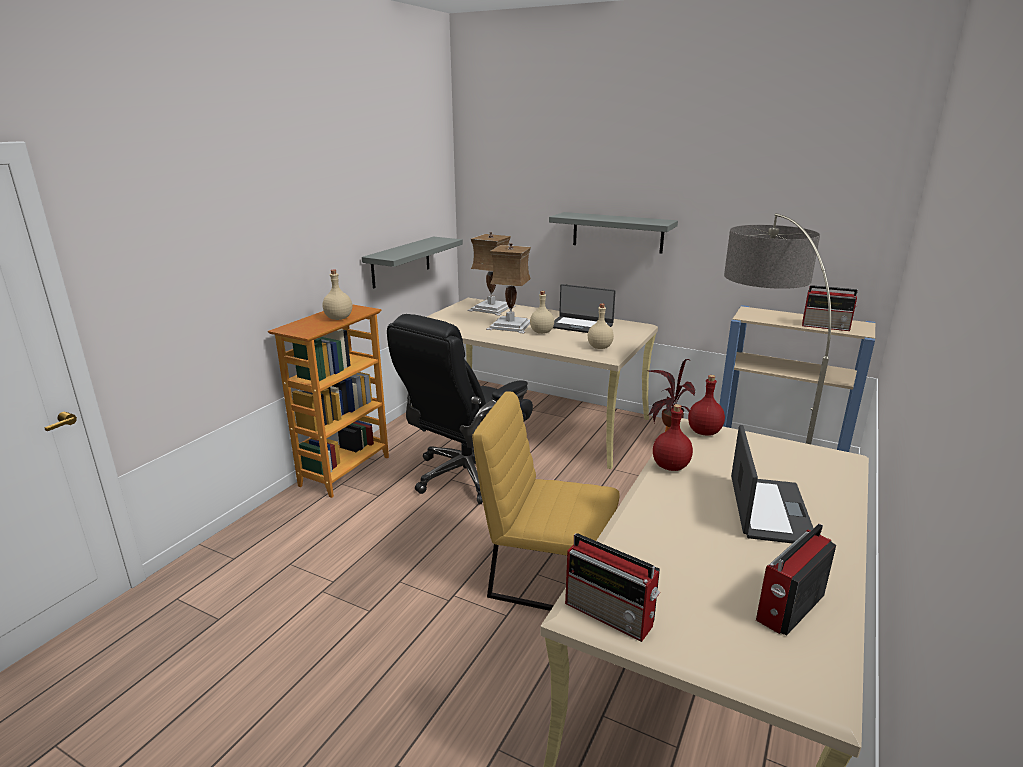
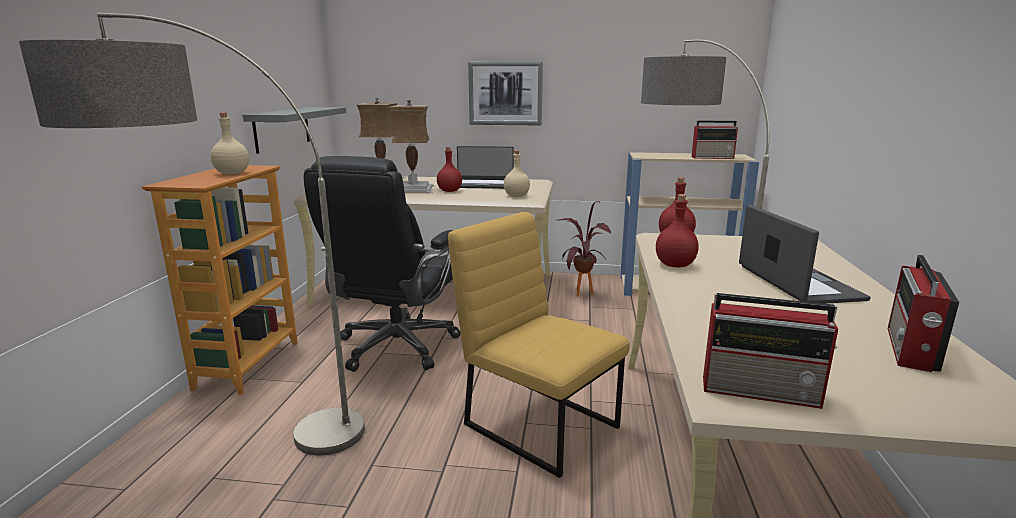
camera: 20 degrees left, 5 degrees down
(314, 546) = (240, 450): none -> floor lamp
(541, 332) = (449, 191): beige bottle -> red bottle
(547, 577) = (538, 423): yellow chair -> yellow chair turned 45 degrees clockwise
(617, 232) = (505, 93): grey shelf -> picture

